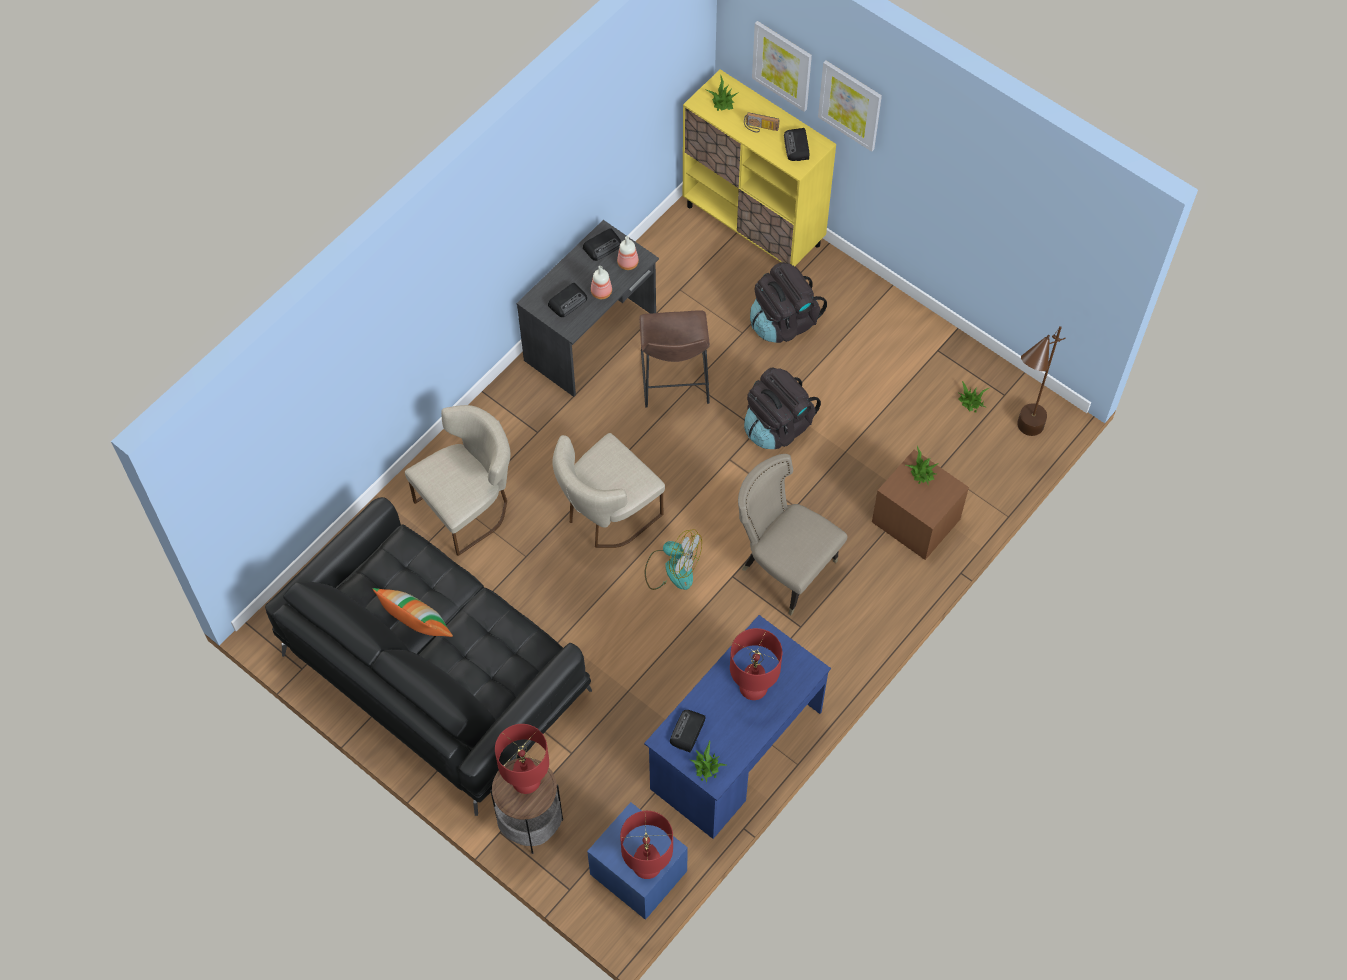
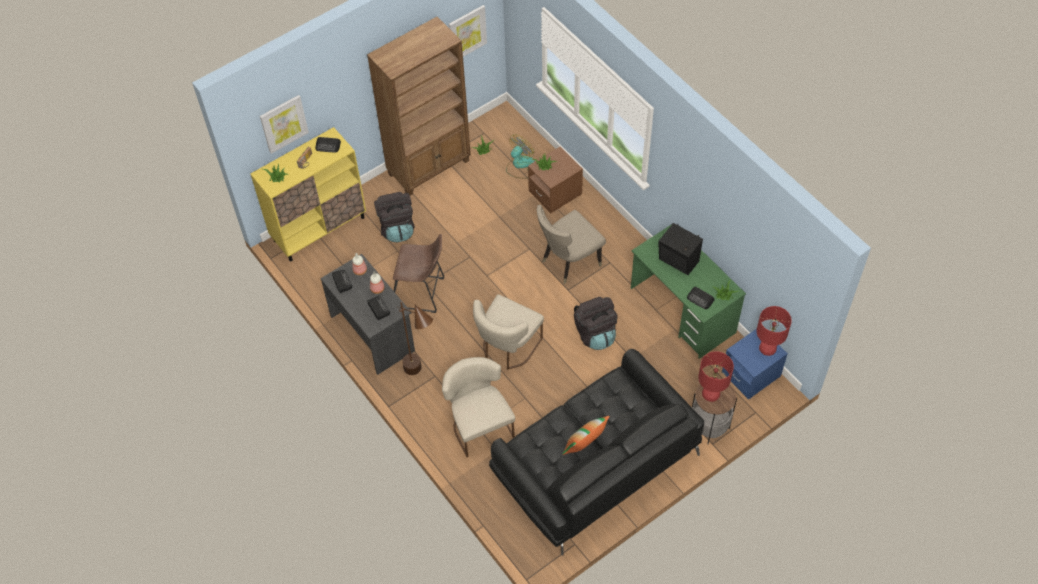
camera: 75 degrees left, 5 degrees down
(606, 515) = (507, 348): beige chair -> beige chair turned 60 degrees clockwise
(672, 569) = (555, 320): fan -> fan (519, 165)
(736, 750) = (682, 310): blue desk -> green desk
(753, 687) = (678, 262): red table lamp -> black speaker
(777, 426) = (471, 246): black backpack -> black backpack (595, 333)
(850, 105) = (330, 95): picture -> picture (467, 33)
(911, 337) = (429, 167): none -> brown bookcase
(1019, 440) = (516, 133): brown floor lamp -> brown floor lamp (422, 377)

